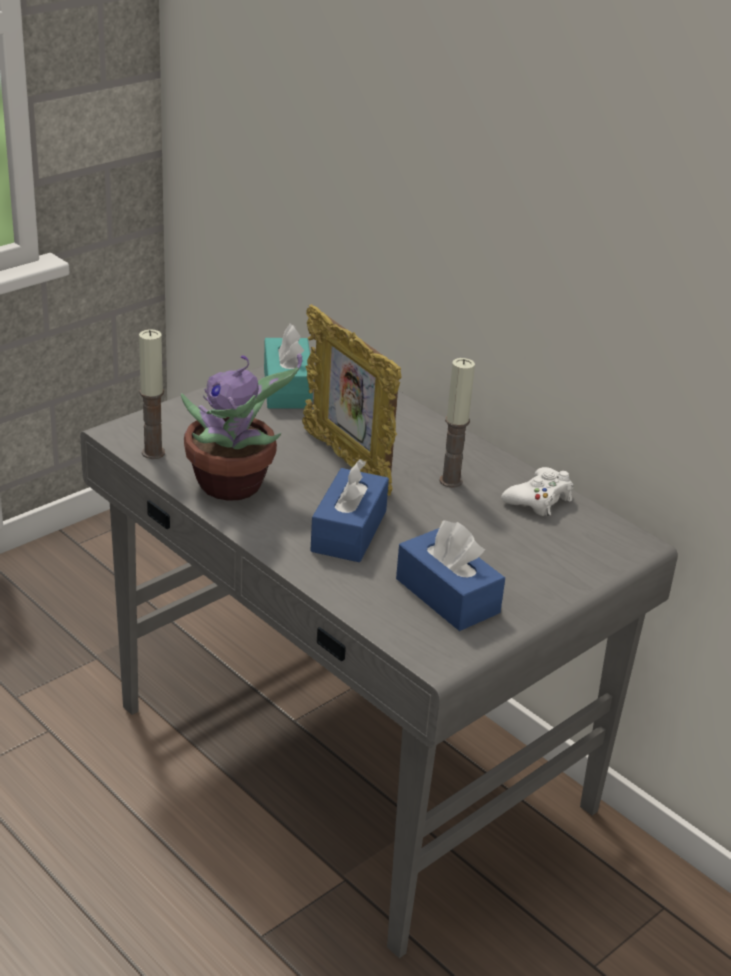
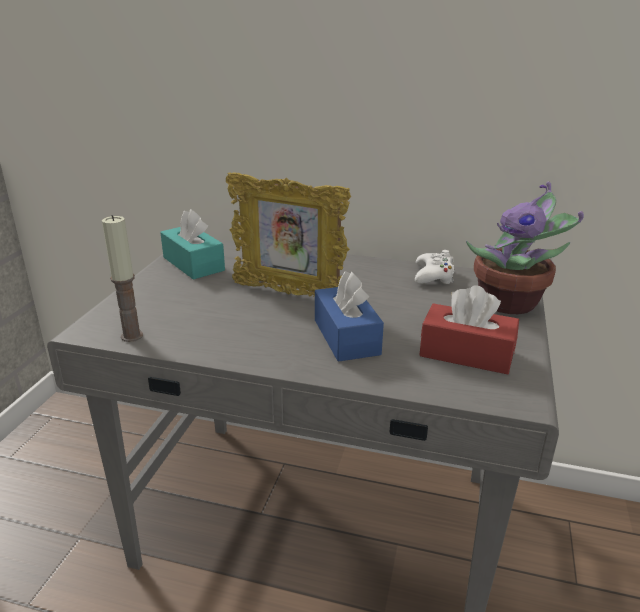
camera: 30 degrees left, 5 degrees down
(233, 486) = (224, 337): potted plant -> potted plant (511, 303)
(447, 596) = (466, 353): blue tissue box -> red tissue box
(451, 481) = (369, 283): candle -> none

